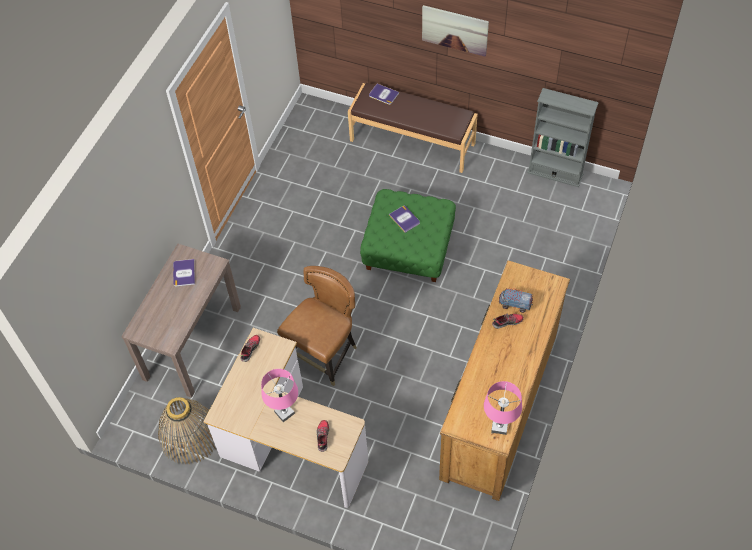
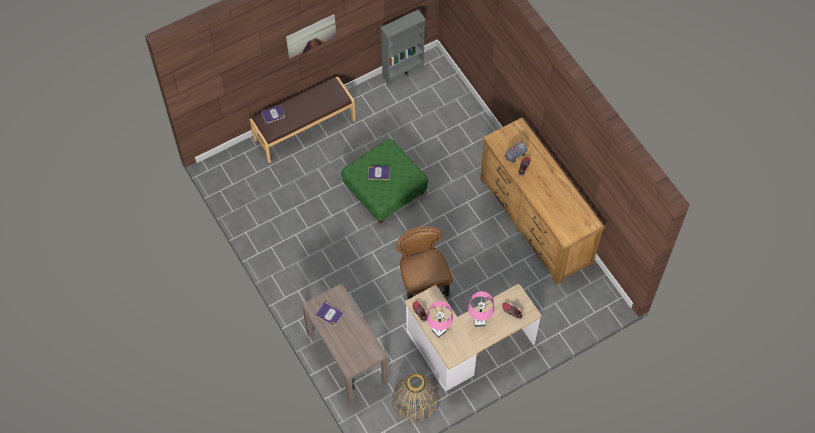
camera: 55 degrees left, 5 degrees up
(499, 426) = (584, 218): pink table lamp -> pink table lamp (438, 331)

